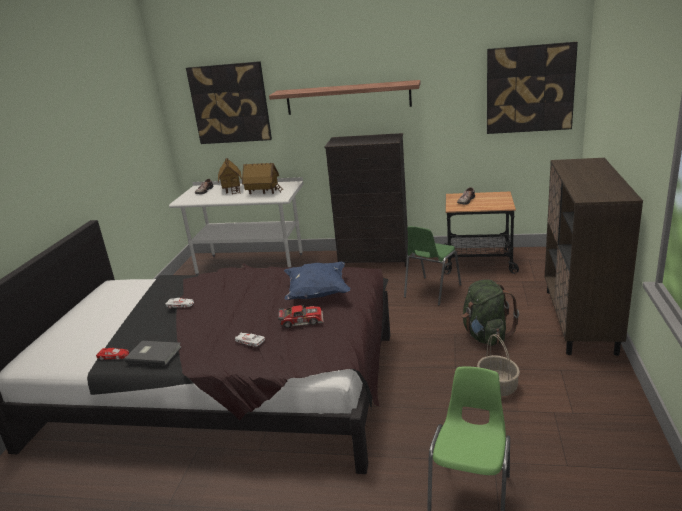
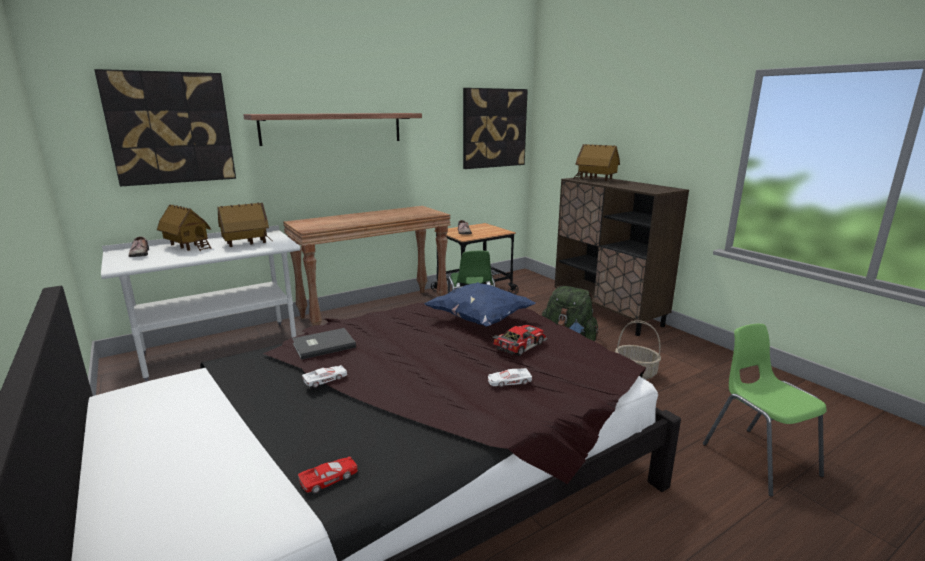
camera: 45 degrees left, 5 degrees down
(154, 353) = (402, 444): grey book -> grey book (322, 345)
(374, 259) = (375, 310): black dresser -> brown console table
(583, 166) = (595, 179): none -> toy house

